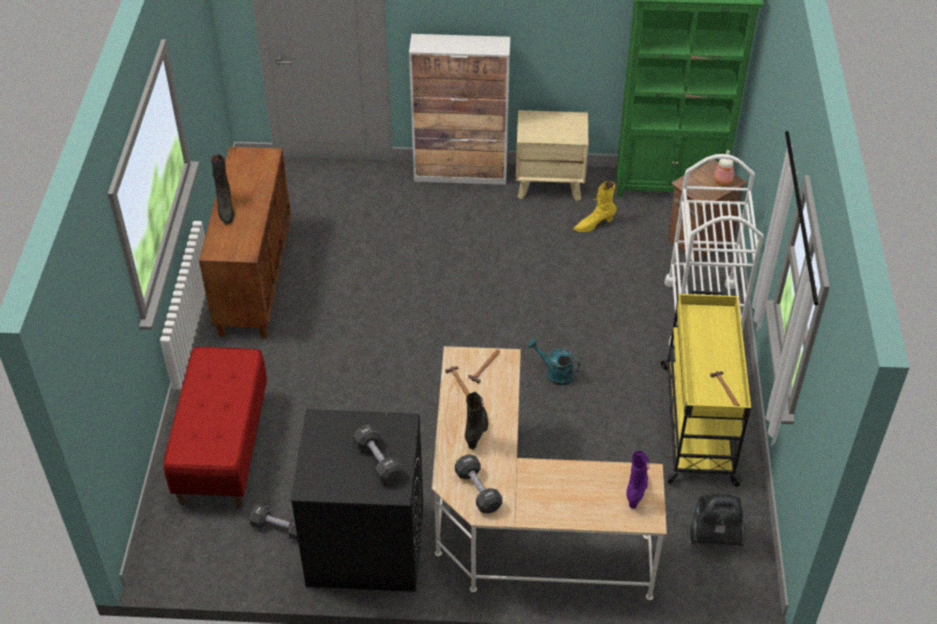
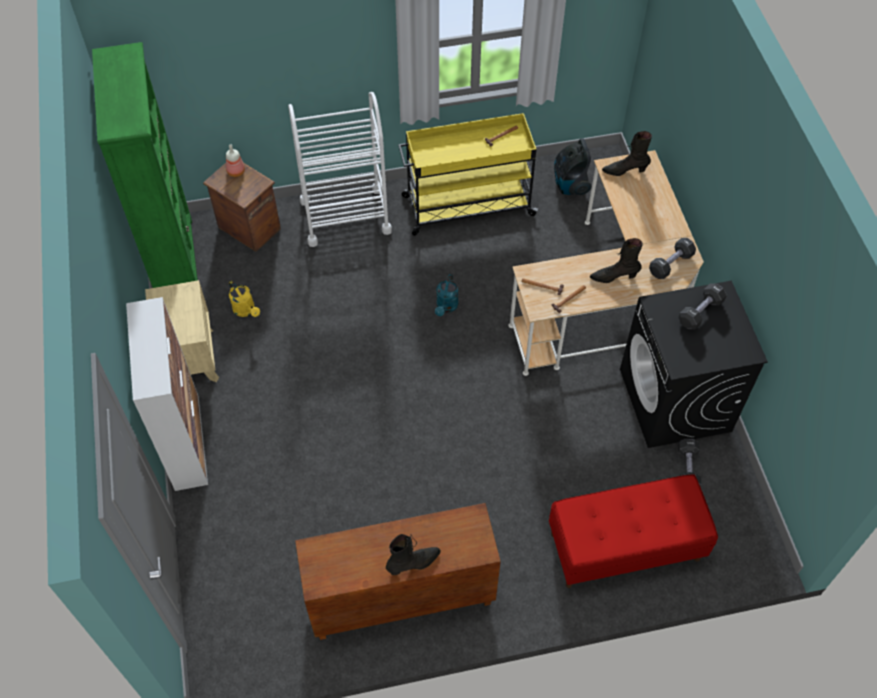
camera: 105 degrees left, 10 degrees up
(594, 225) = (246, 310): yellow boot -> yellow watering can
(637, 489) = (624, 171): purple boot -> black boot

